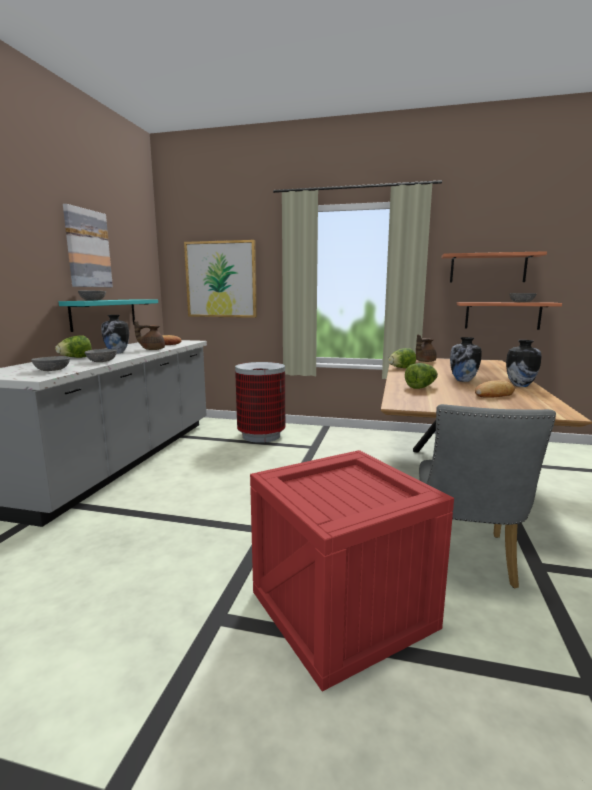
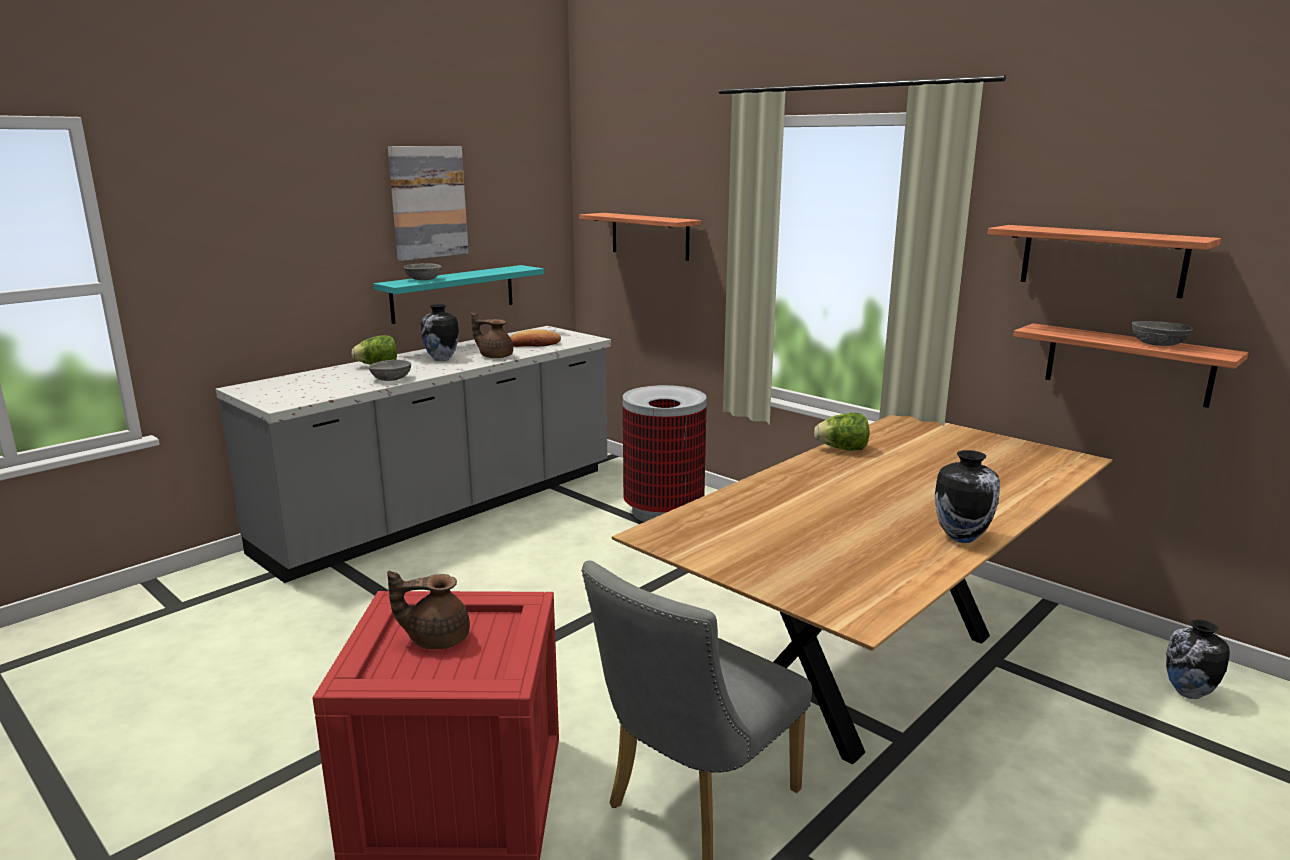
camera: 30 degrees right, 5 degrees up
(52, 370) = (314, 391): grey bowl -> none
(221, 279) = (650, 236): picture -> shelf
(421, 387) = (770, 504): lettuce -> none
(424, 361) = (929, 437): brown teapot -> brown teapot (436, 639)
(463, 380) = (882, 502): vase -> vase (1188, 693)
(494, 394) = (856, 547): bread -> none

